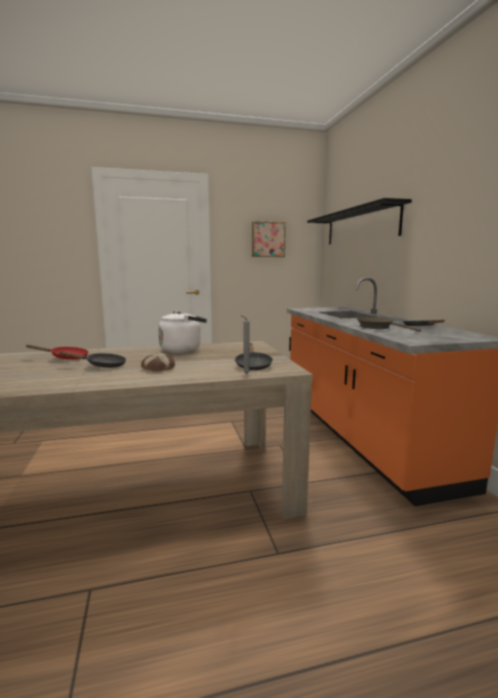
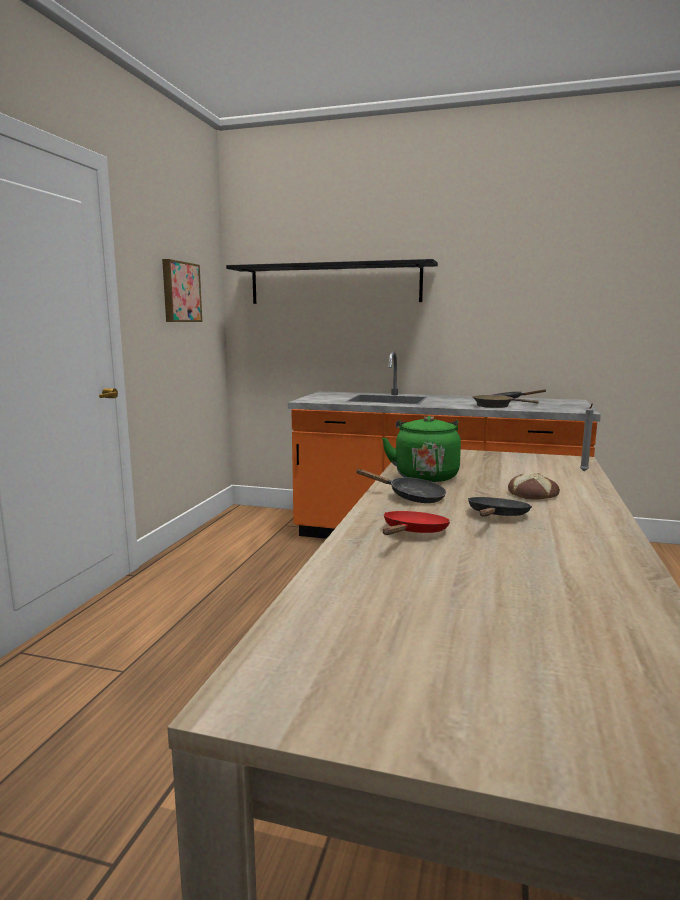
camera: 60 degrees left, 0 degrees up
(183, 350) = (425, 476): white kettle -> green kettle
(253, 365) = (545, 465): black frying pan -> black frying pan (411, 497)

